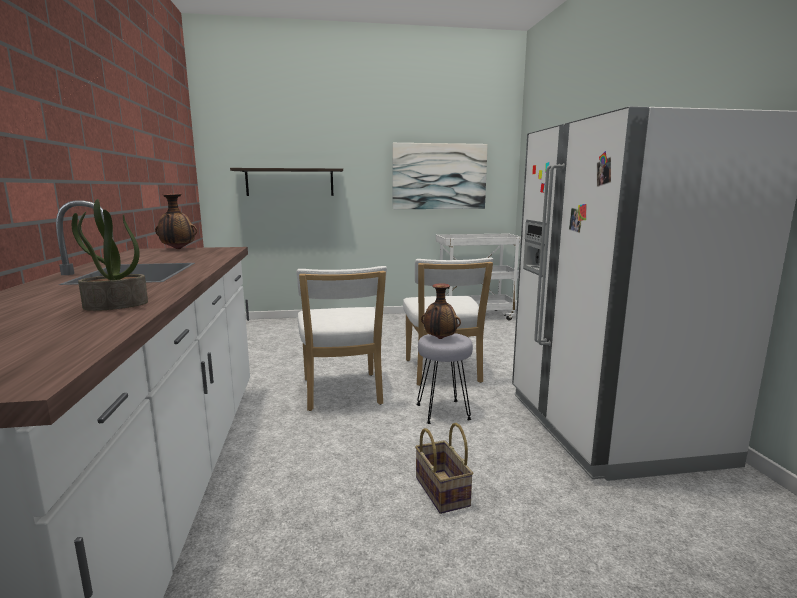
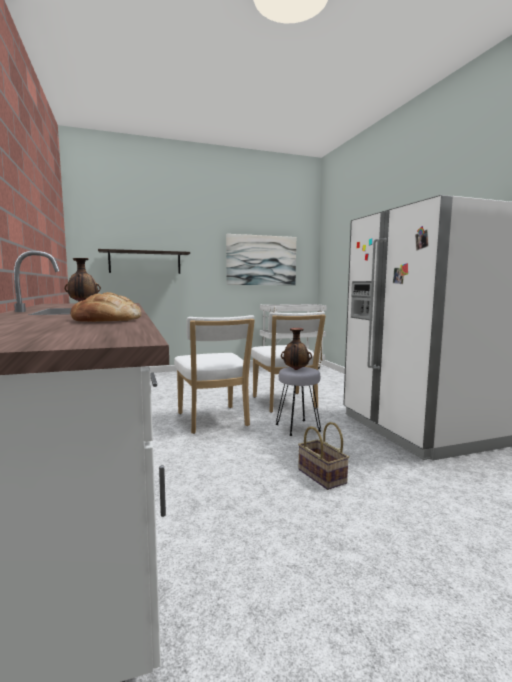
camera: 10 degrees left, 5 degrees down
(115, 305) = (107, 320): potted plant -> bread

